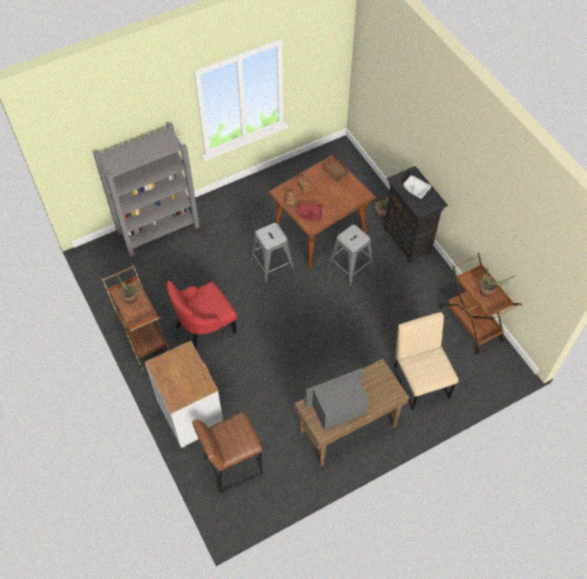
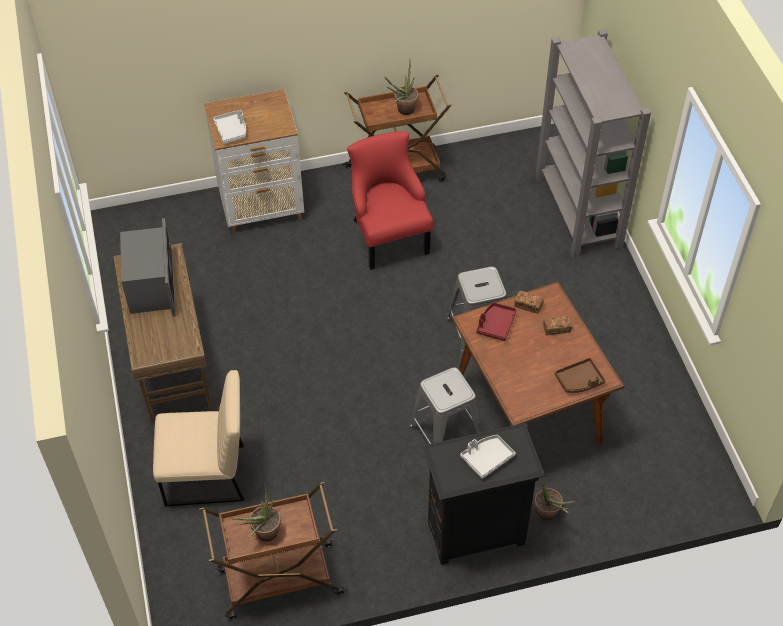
camera: 105 degrees right, 5 degrees down
(197, 384) = (232, 130): none -> grey tray
(232, 466) = (177, 234): brown stool -> none

